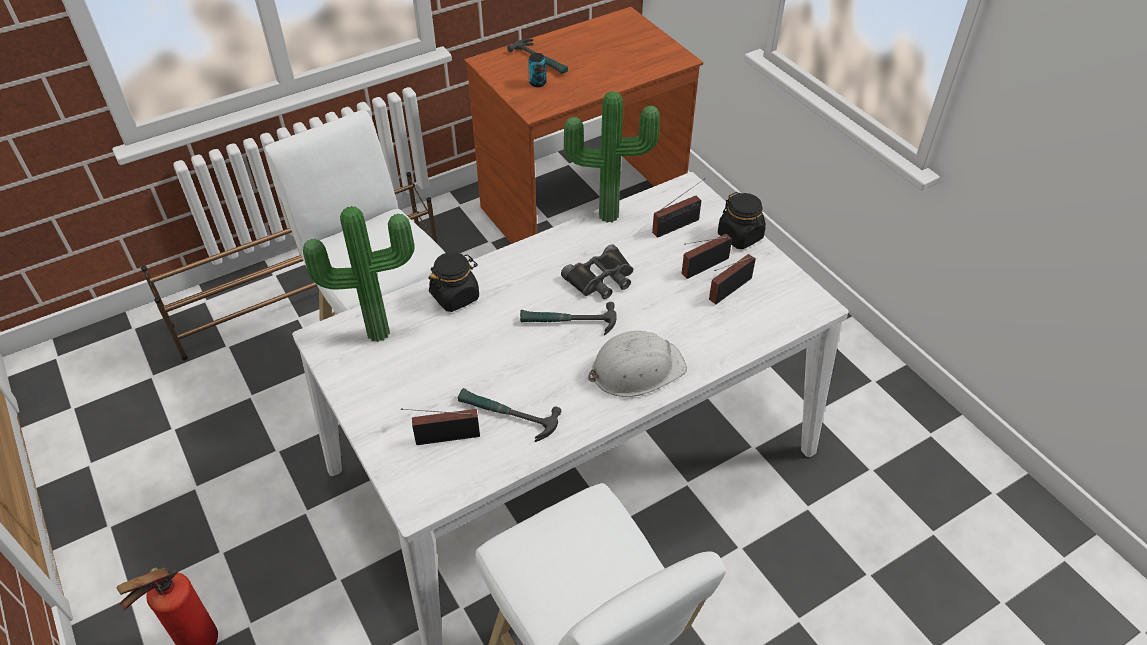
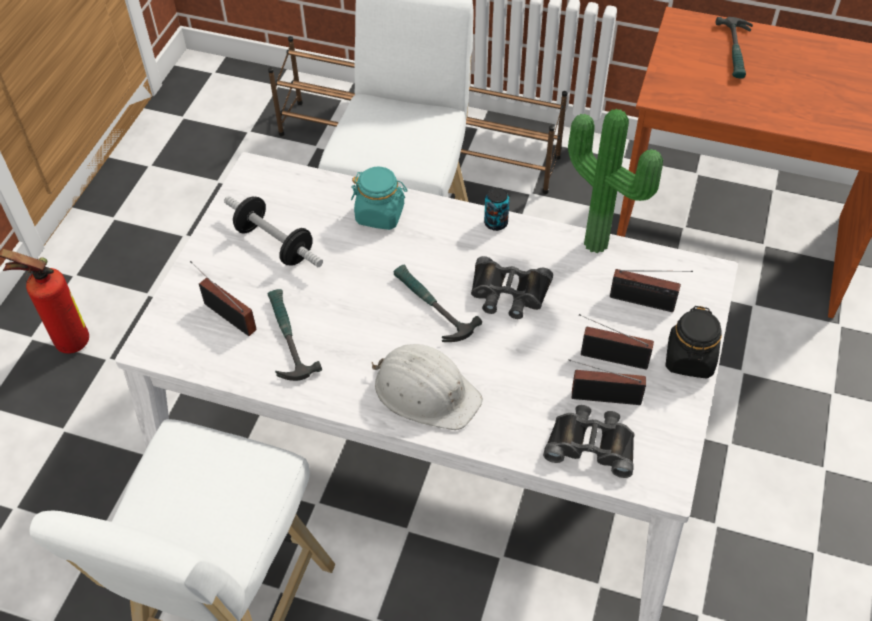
camera: 50 degrees right, 5 degrees up
(377, 330) = (295, 196): potted plant -> none
(409, 369) = (275, 244): none -> dumbbell
(455, 296) = (380, 214): black jar -> turquoise jar
(537, 83) = (700, 72): can -> can (496, 223)
(758, 318) = (591, 444): none -> black binoculars

